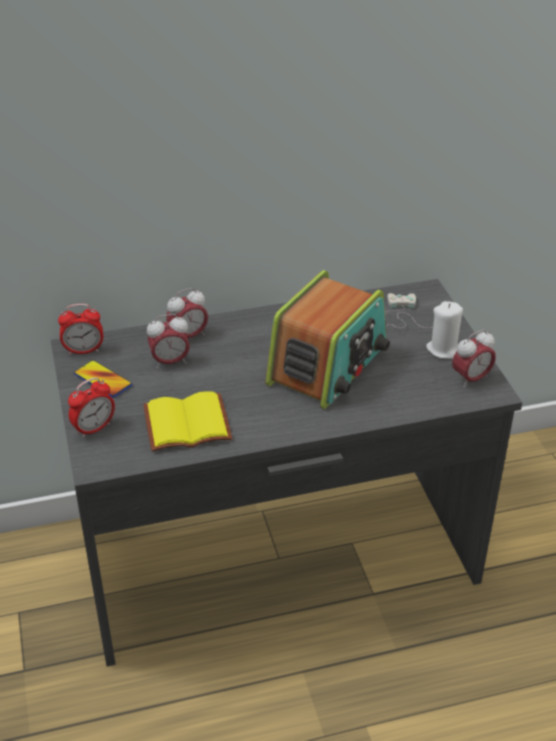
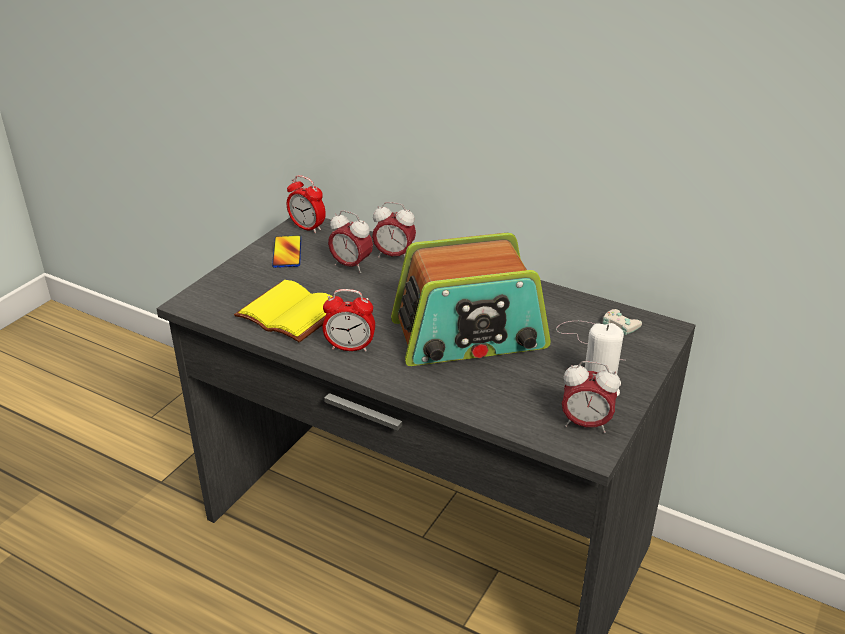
camera: 45 degrees right, 5 degrees down
(94, 428) = (228, 280): alarm clock -> alarm clock (350, 347)

